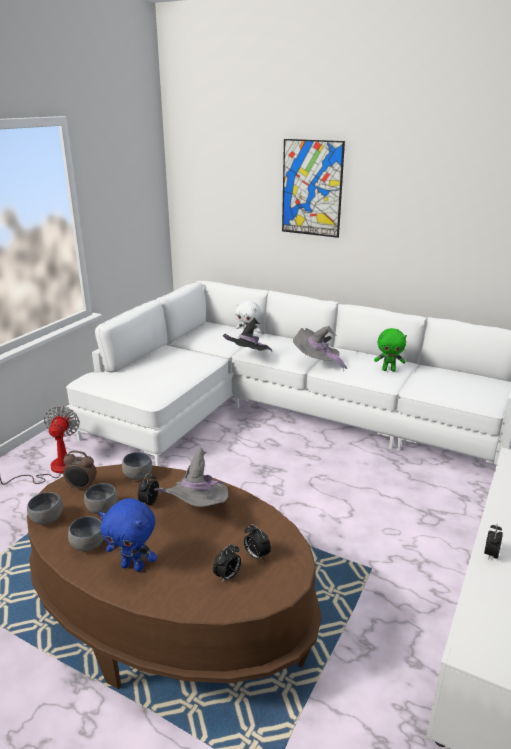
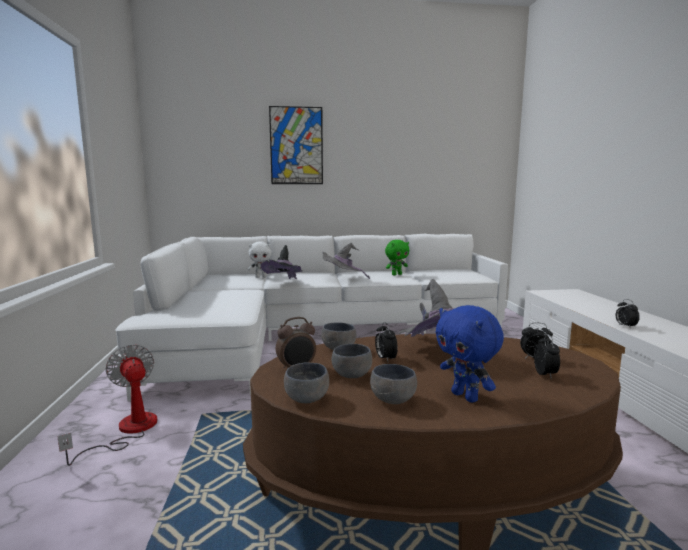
camera: 35 degrees left, 15 degrees down
(133, 566) = (466, 397): blue plush toy -> blue plush toy turned 75 degrees clockwise

